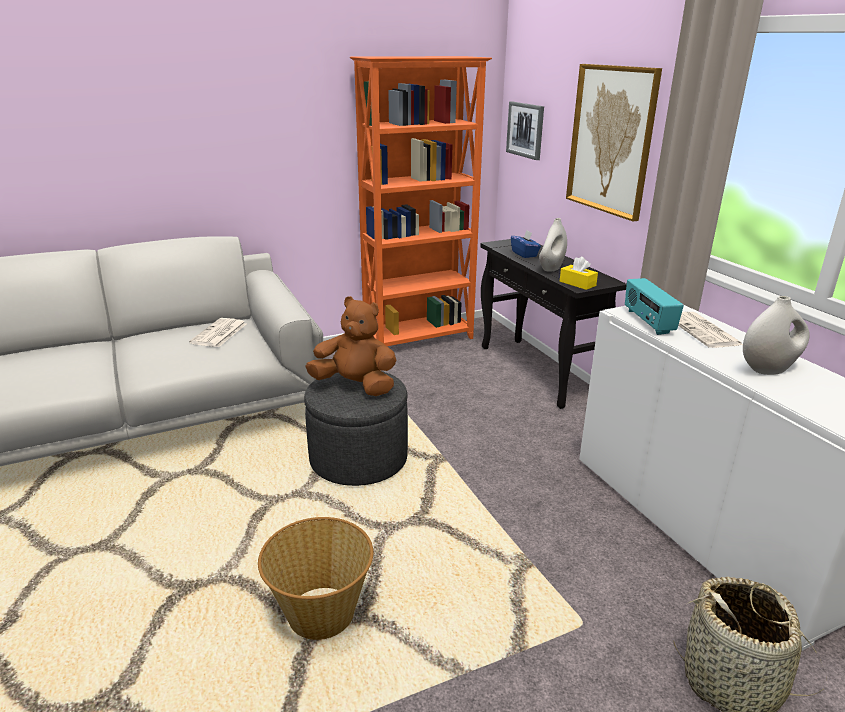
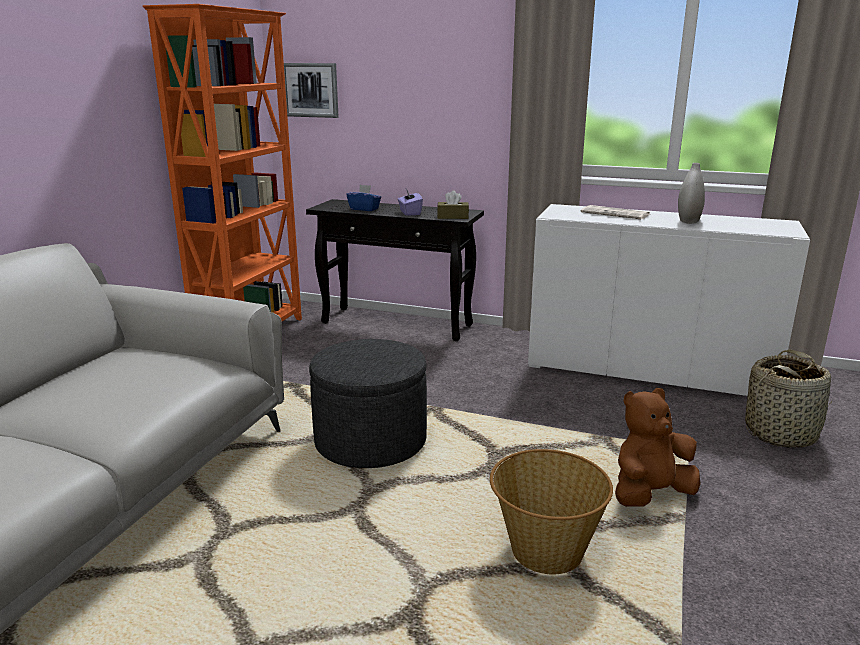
camera: 45 degrees left, 5 degrees down
(219, 334) = (138, 363): newspaper -> none
(355, 386) = (364, 355): brown plush toy -> brown plush toy (650, 494)
(551, 268) = (409, 213): white vase -> purple tissue box
(577, 283) = (453, 217): yellow tissue box -> brown tissue box
(611, 140) = (436, 85): picture -> none
(647, 322) = (578, 217): radio -> none

